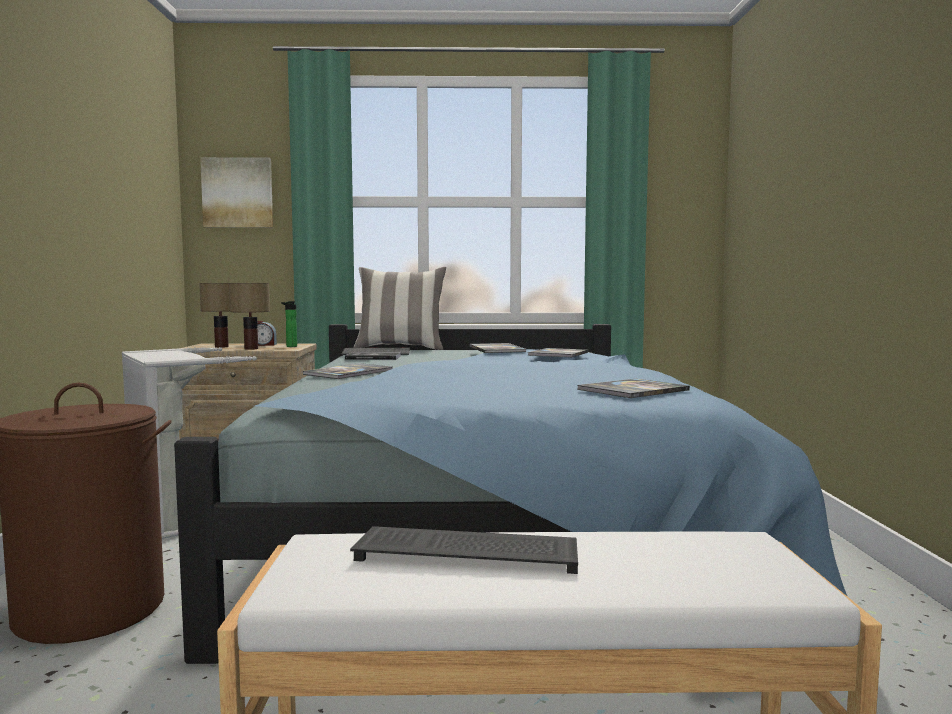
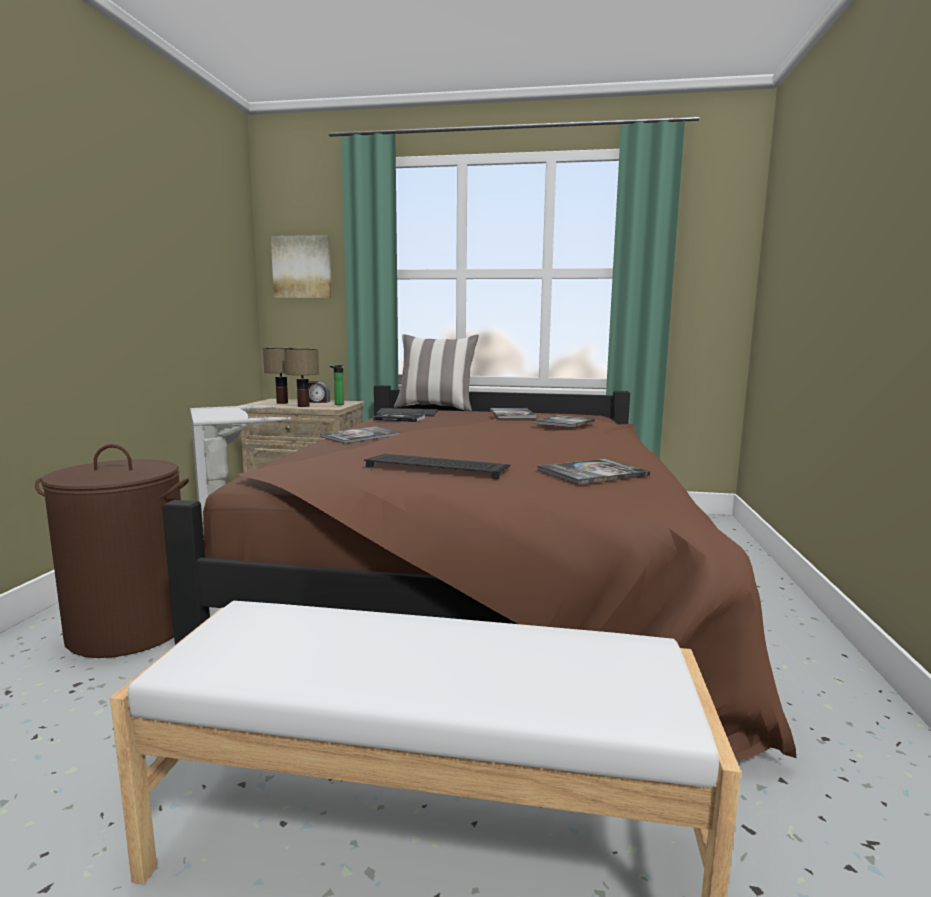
camera: 10 degrees right, 5 degrees up
(470, 551) = (367, 636): keyboard -> keyboard (439, 468)
(491, 530) = (486, 582): blue bed -> brown bed

